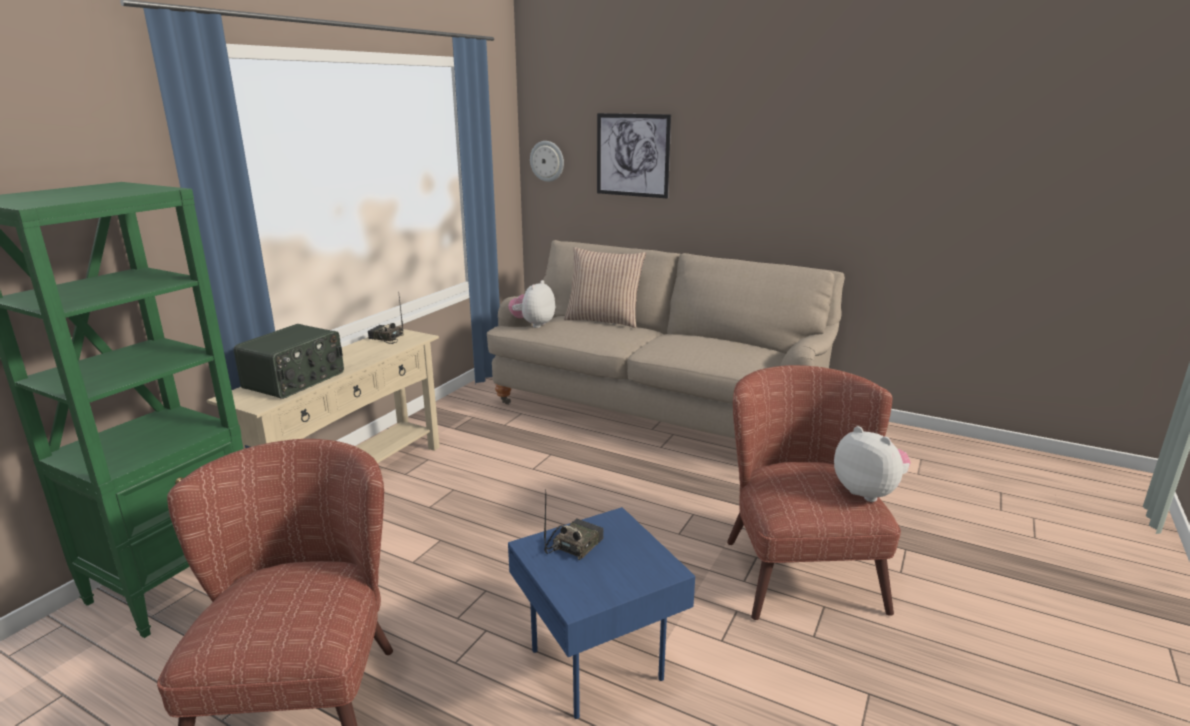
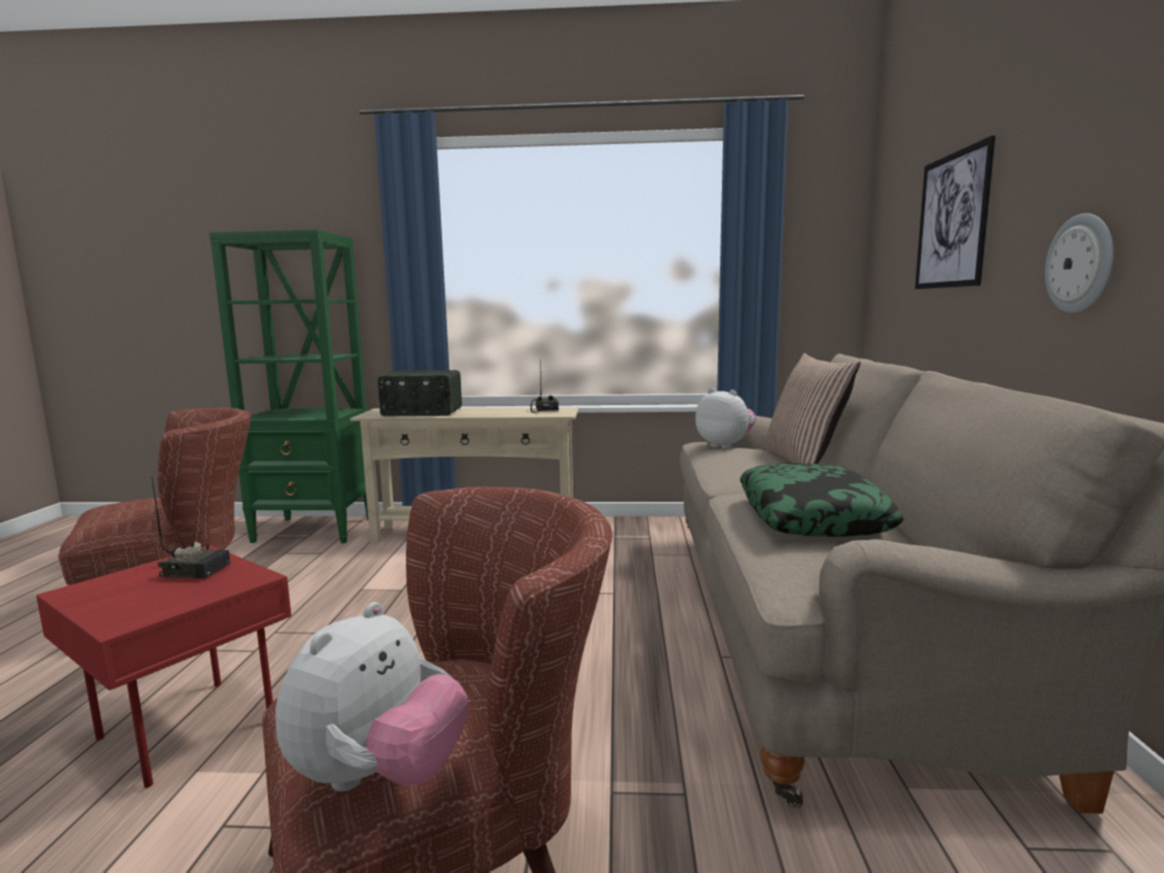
camera: 65 degrees right, 10 degrees down
(533, 324) = (725, 446): plush toy -> plush toy turned 45 degrees clockwise
(547, 161) = (884, 251): wall clock -> wall clock (1080, 264)
(601, 665) = (184, 732): blue side table -> red side table
(708, 347) = (812, 517): none -> pillow

